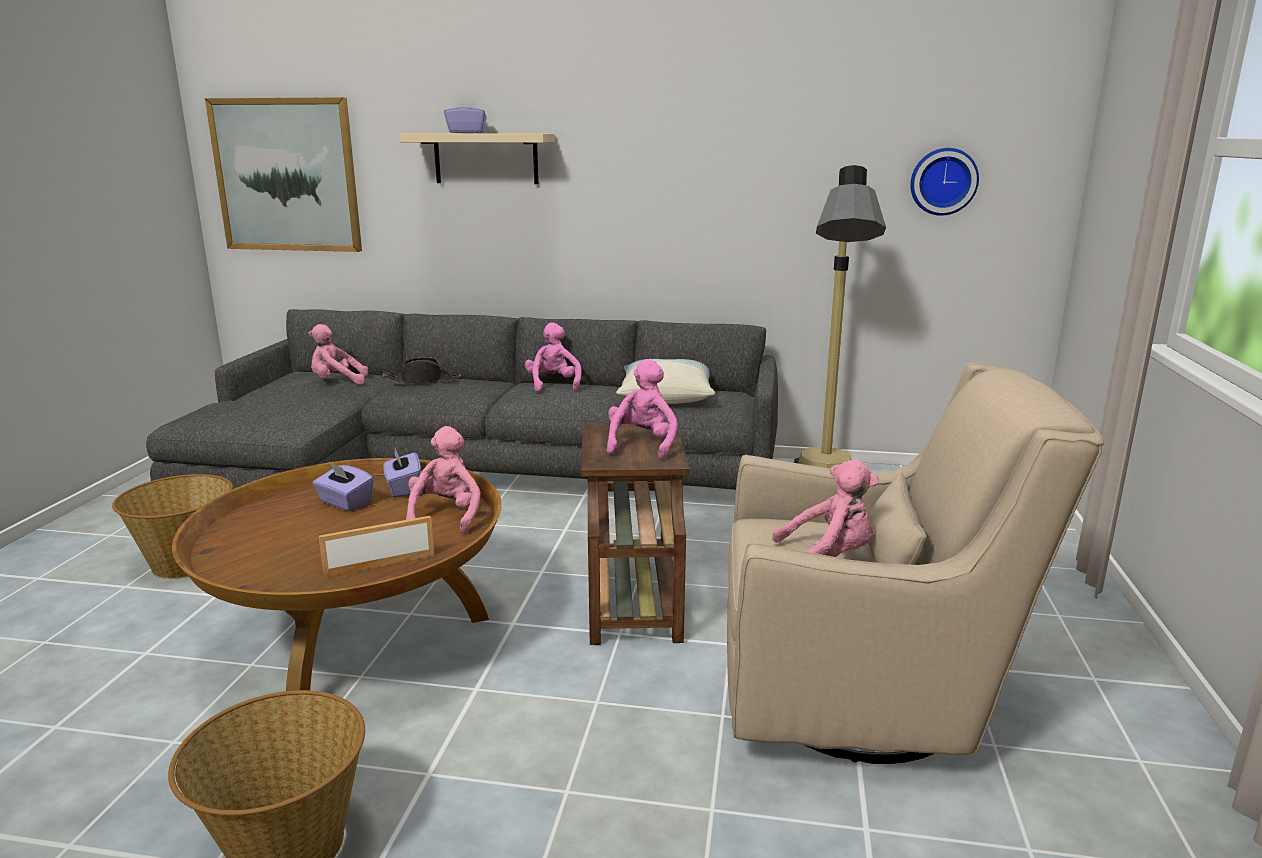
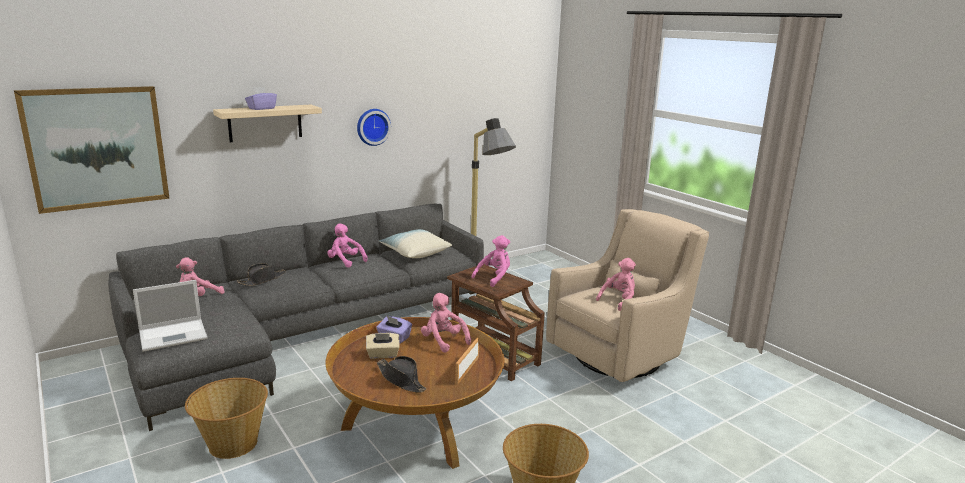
camera: 45 degrees left, 0 degrees up
(228, 409) = (174, 335): none -> laptop
(287, 540) = (401, 380): none -> black hat
(345, 503) = (383, 355): purple tissue box -> beige tissue box
(642, 445) = (494, 278): pink plush toy -> pink plush toy turned 75 degrees clockwise
(943, 181) = (504, 117): wall clock -> wall clock (372, 126)

